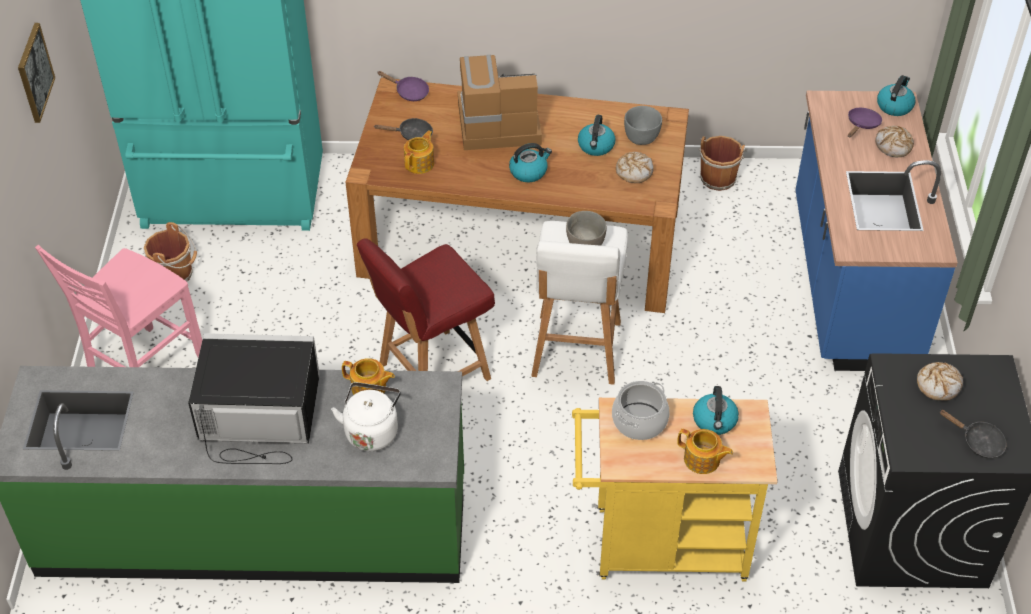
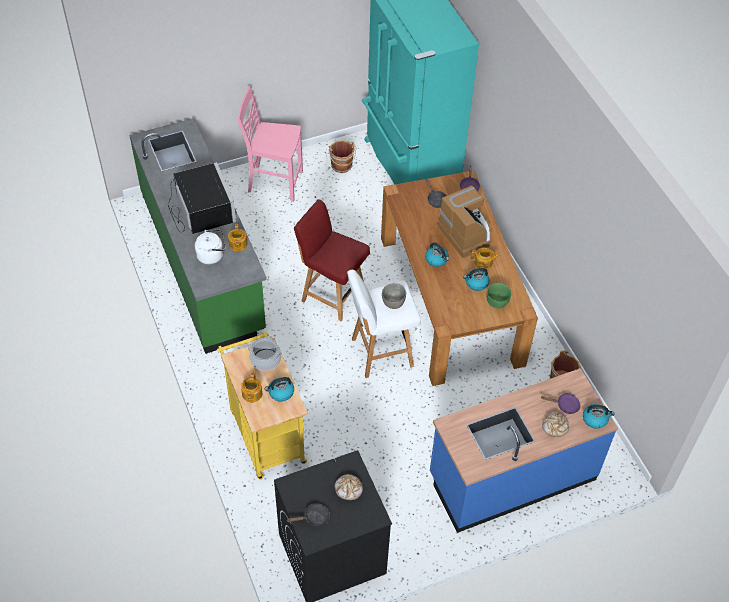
camera: 65 degrees right, 5 degrees up
(34, 72) = (312, 23): picture -> none
(420, 163) = (415, 211): teapot -> teapot (484, 263)
(634, 171) = (466, 307): bread -> none
(642, 137) = (497, 302): grey bowl -> green bowl
(978, 442) = (314, 517): black frying pan -> black frying pan turned 120 degrees counterclockwise

